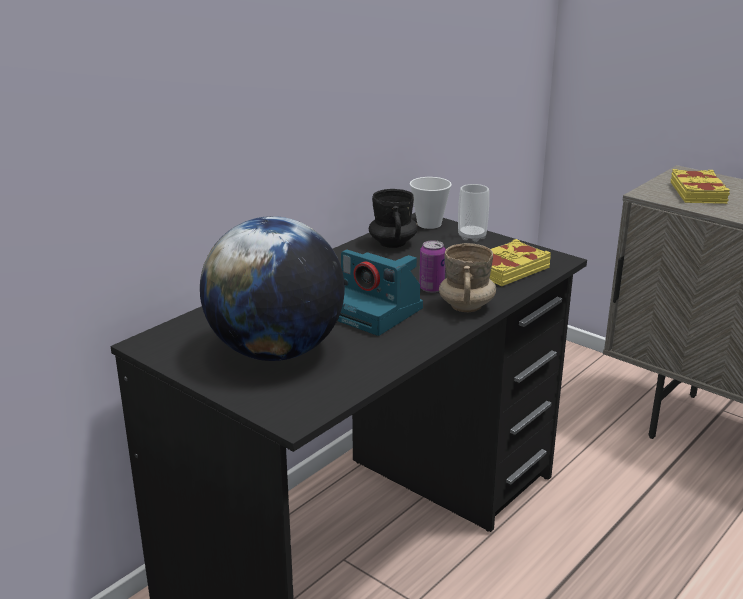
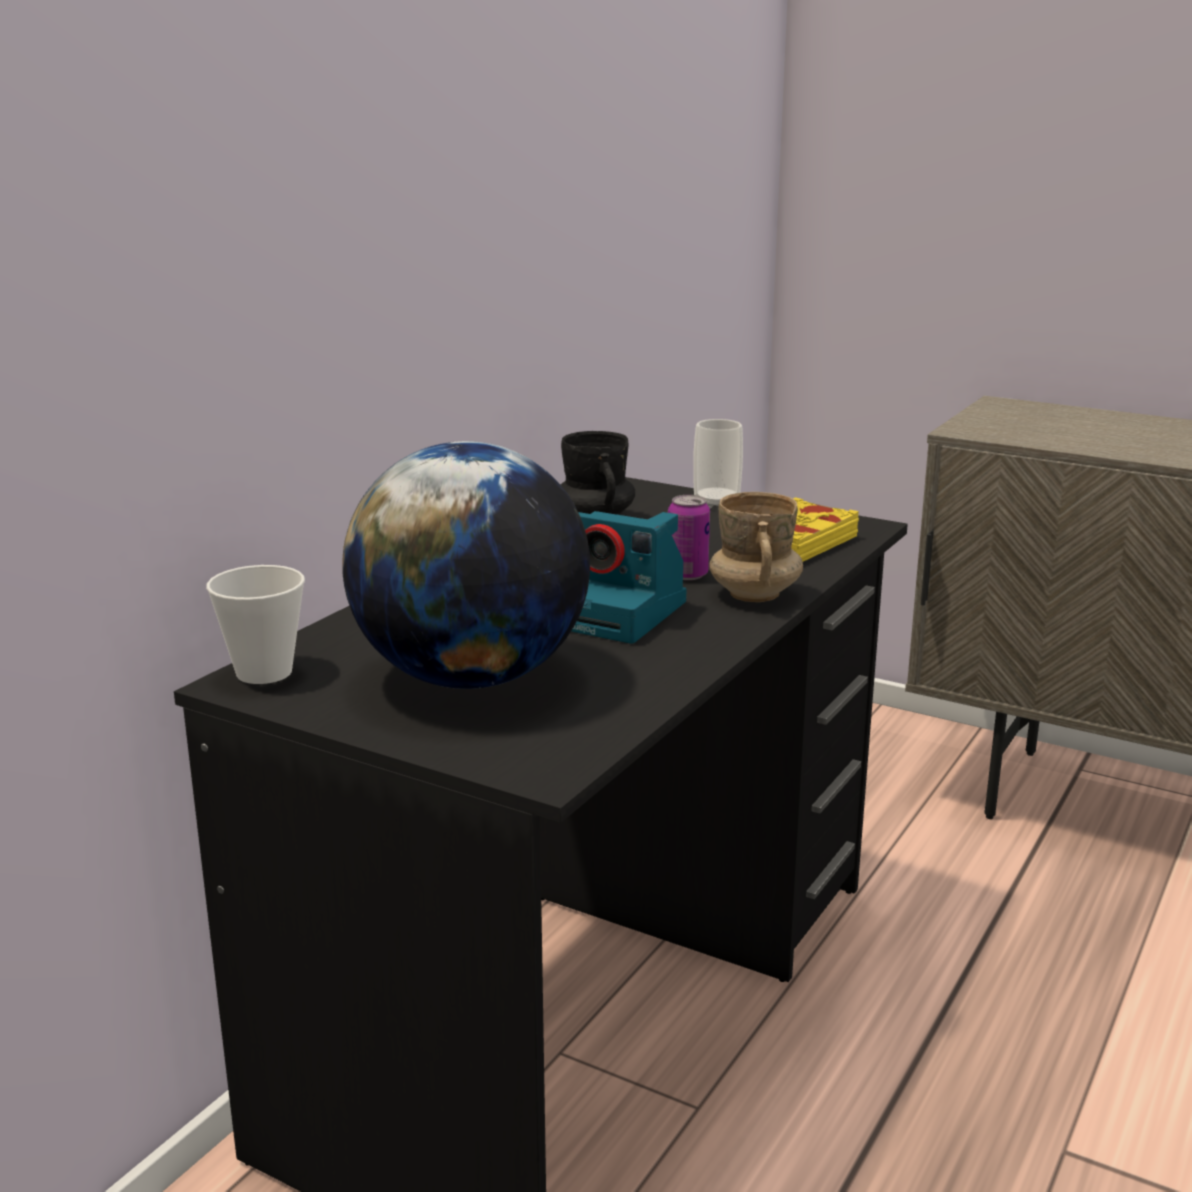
camera: 10 degrees left, 5 degrees down
(429, 224) = (641, 491): cup -> cup (264, 672)
(699, 193) = (1037, 426): yellow book -> none

